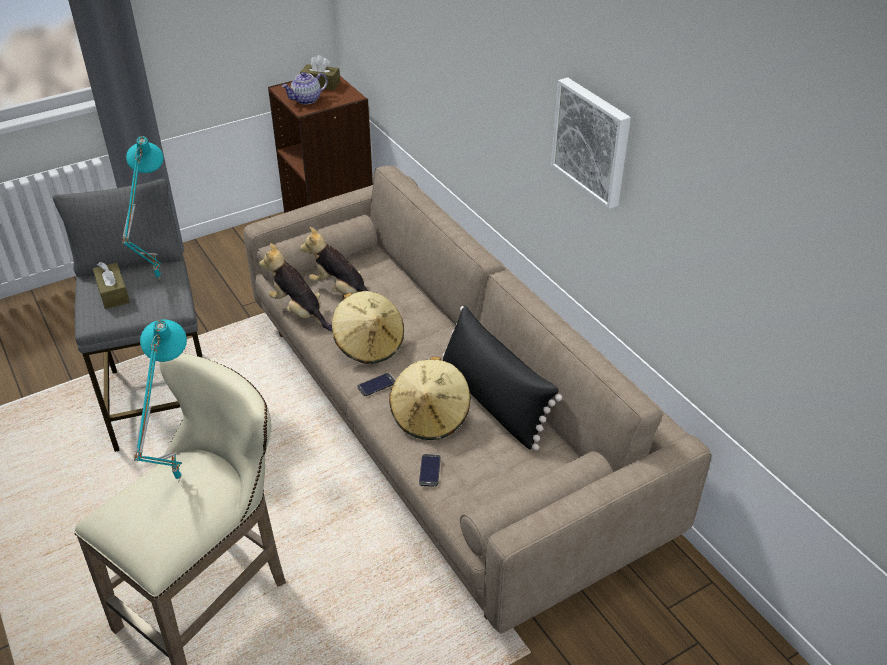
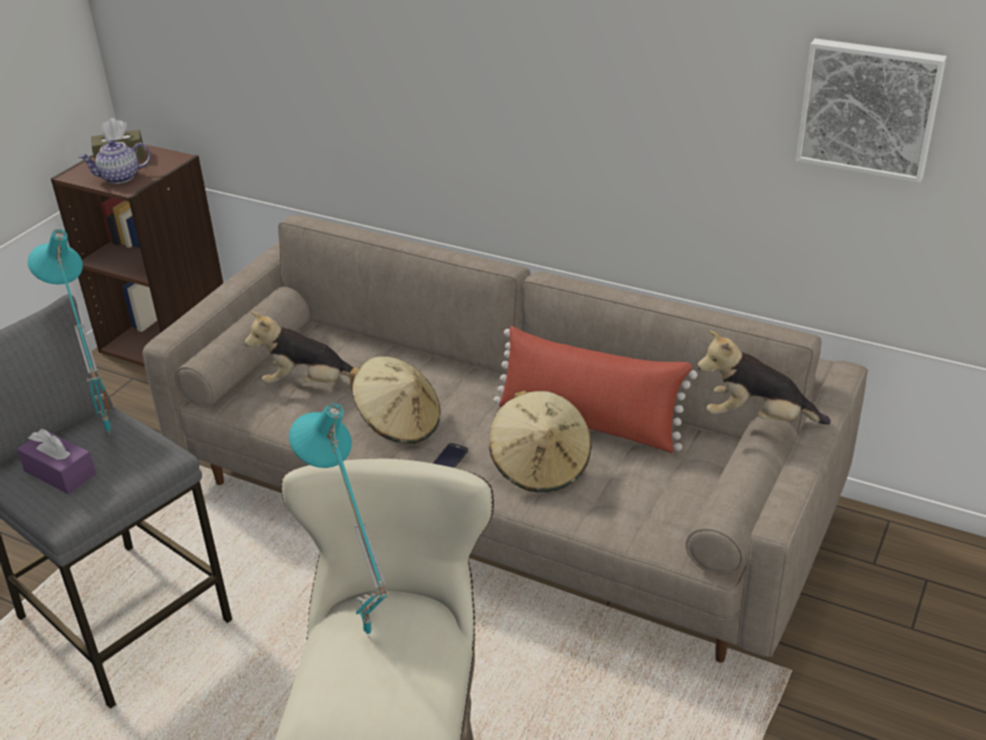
camera: 30 degrees left, 5 degrees down
(113, 293) = (60, 472): brown tissue box -> purple tissue box
(299, 312) = (278, 424): plush toy -> plush toy (757, 419)
(306, 100) = (120, 178): teapot -> teapot turned 45 degrees clockwise
(429, 470) = (592, 517): phone -> none
(493, 400) = (588, 423): black pillow -> red pillow
(593, 141) = (622, 75): picture -> picture (869, 108)

